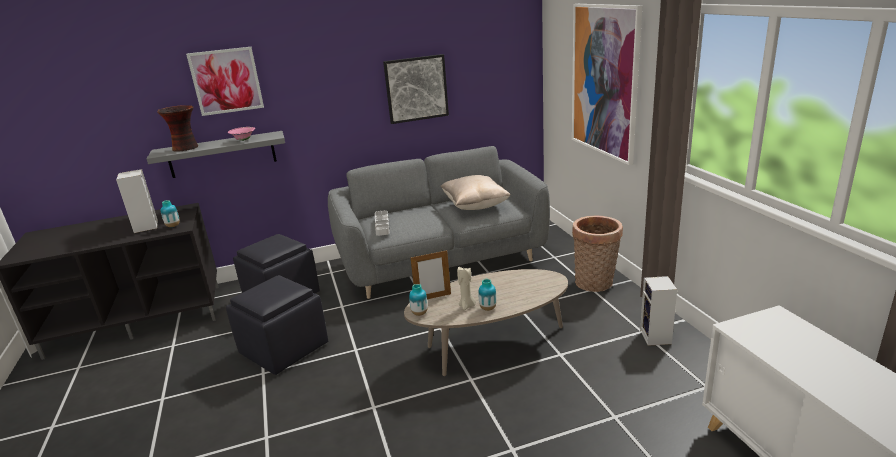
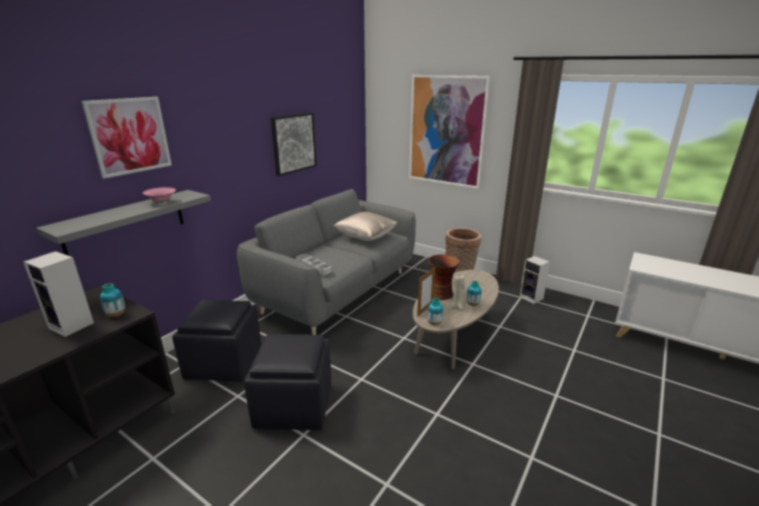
camera: 40 degrees left, 0 degrees up
(186, 148) = (96, 218): vase -> vase (441, 294)

